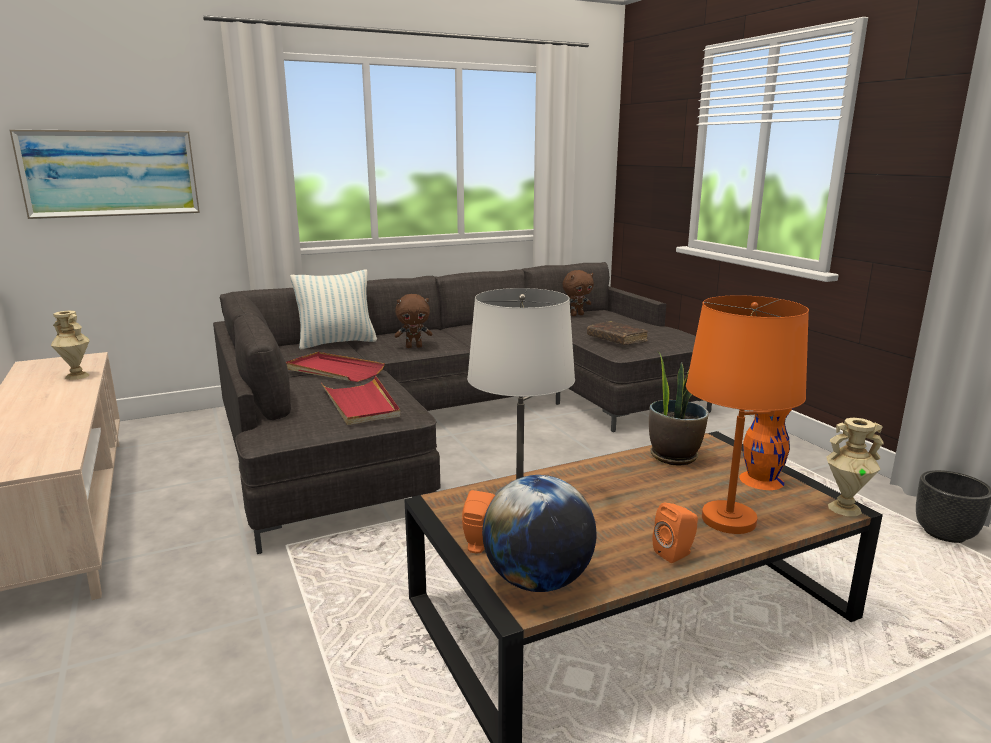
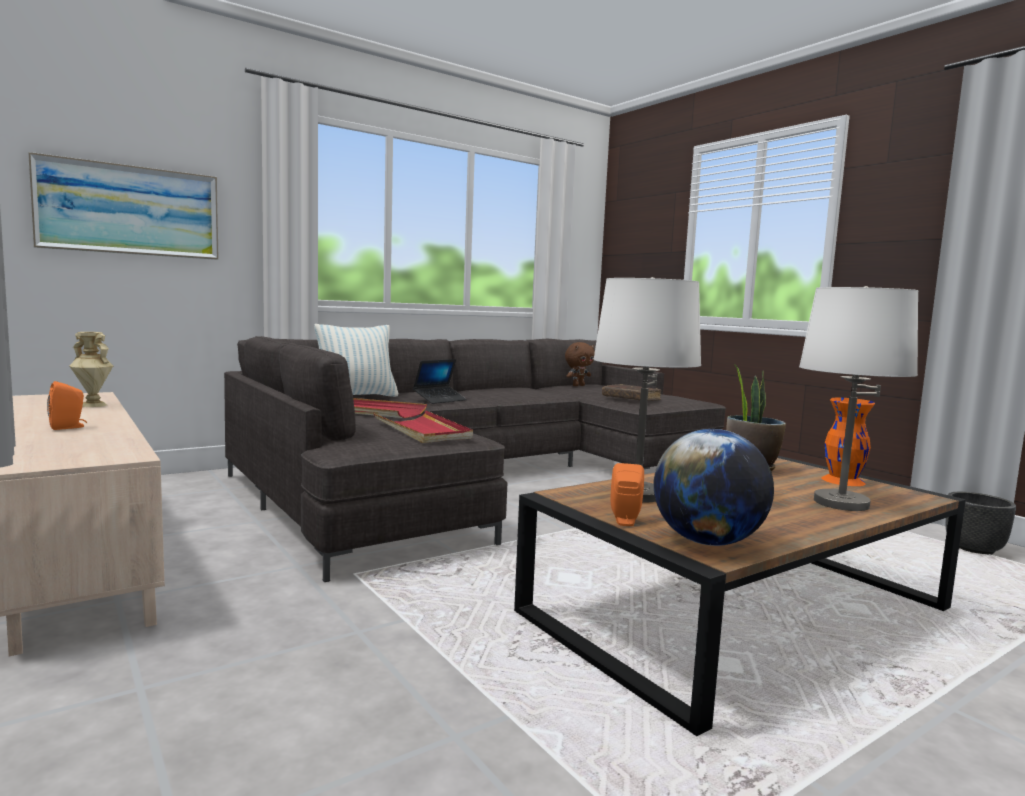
camera: 10 degrees left, 10 degrees down
(414, 347) = (440, 400): brown plush toy -> laptop
(675, 553) = (816, 523): orange speaker -> orange speaker (69, 427)
(729, 520) = (841, 503): orange table lamp -> white table lamp
(844, 508) = (931, 495): beige vase -> none

